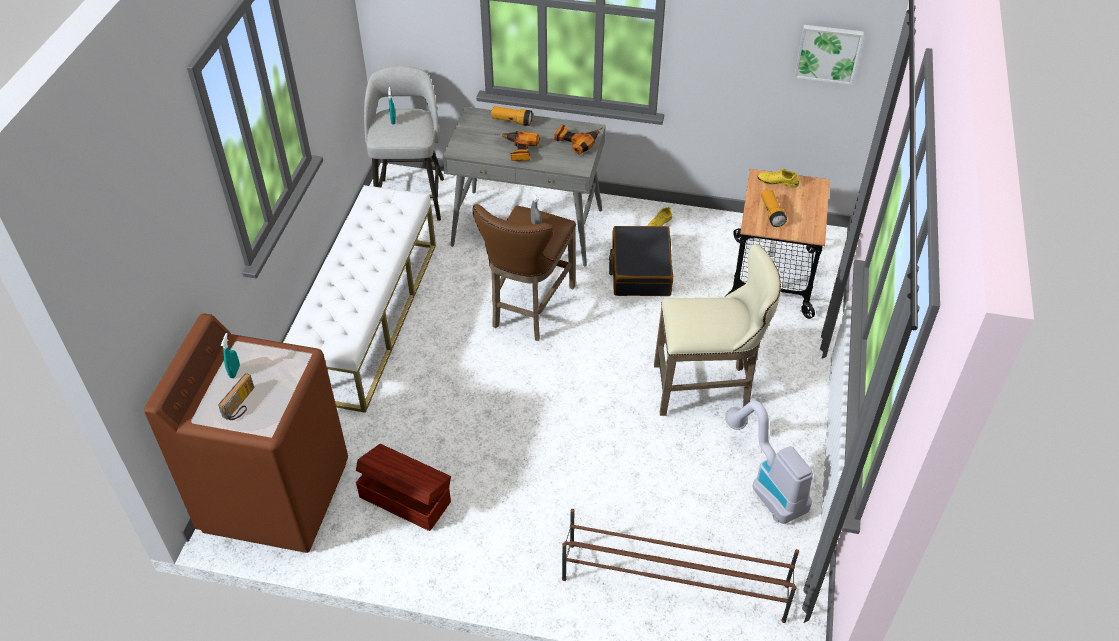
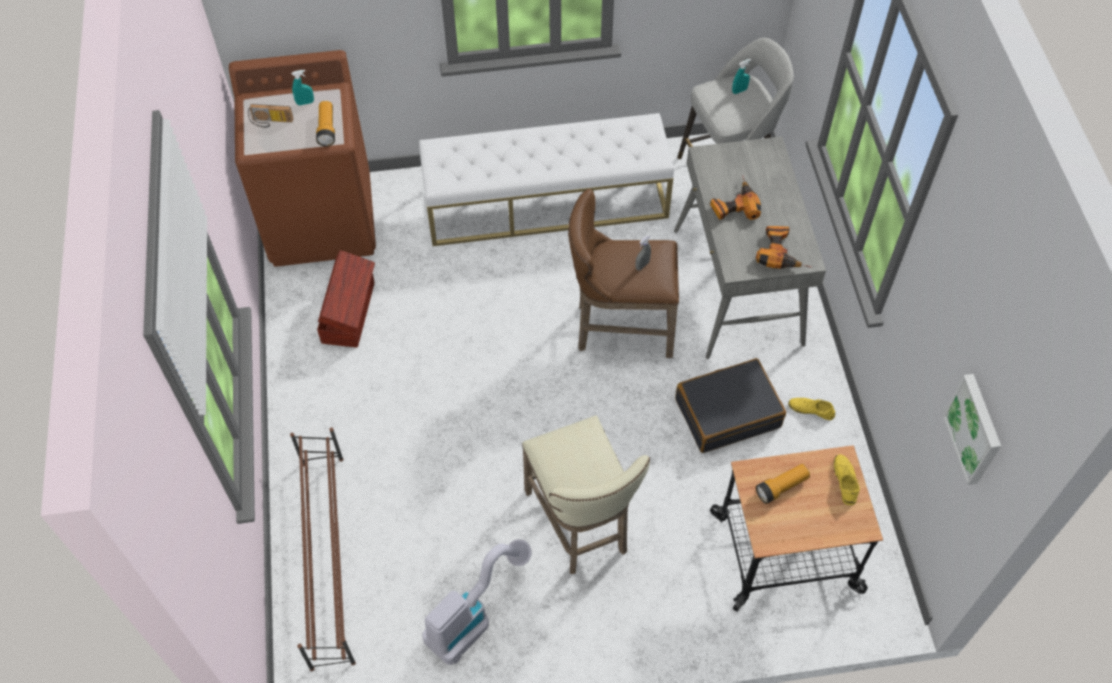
camera: 70 degrees right, 10 degrees up
(512, 121) = (780, 184): flashlight -> flashlight (327, 129)

